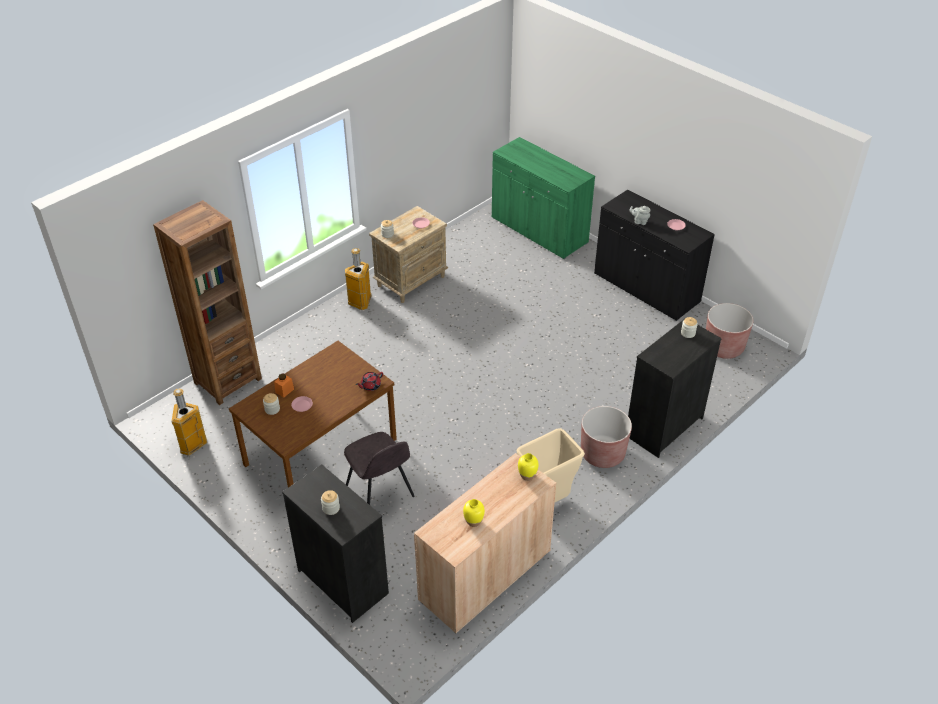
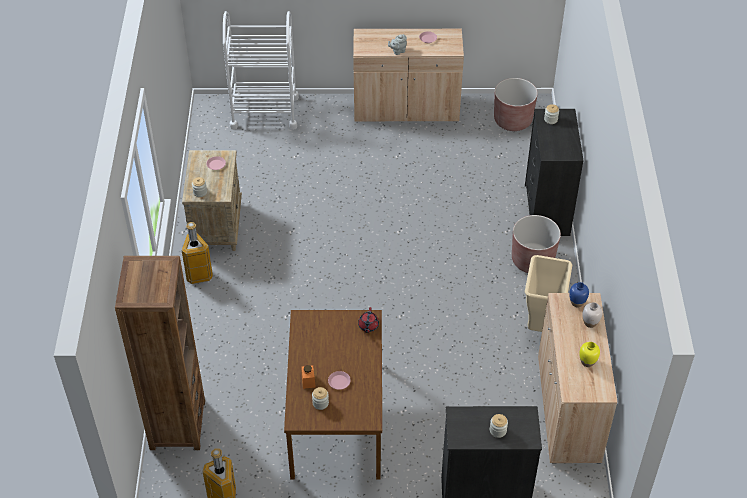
camera: 45 degrees left, 5 degrees up
(380, 493) = (423, 412): grey chair -> none
(516, 497) = (590, 323): none -> white vase
(527, 475) = (577, 303): yellow vase -> blue vase
(539, 231) = (264, 112): green cabinet -> white cart
(646, 288) = (406, 109): black cabinet -> beige cabinet

